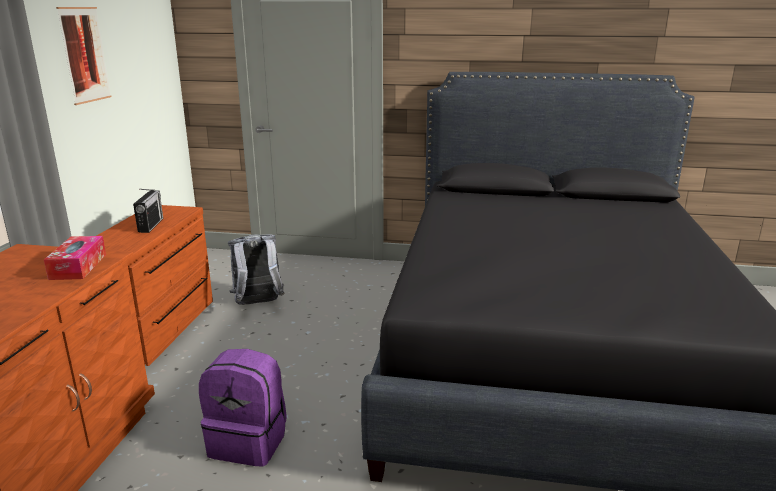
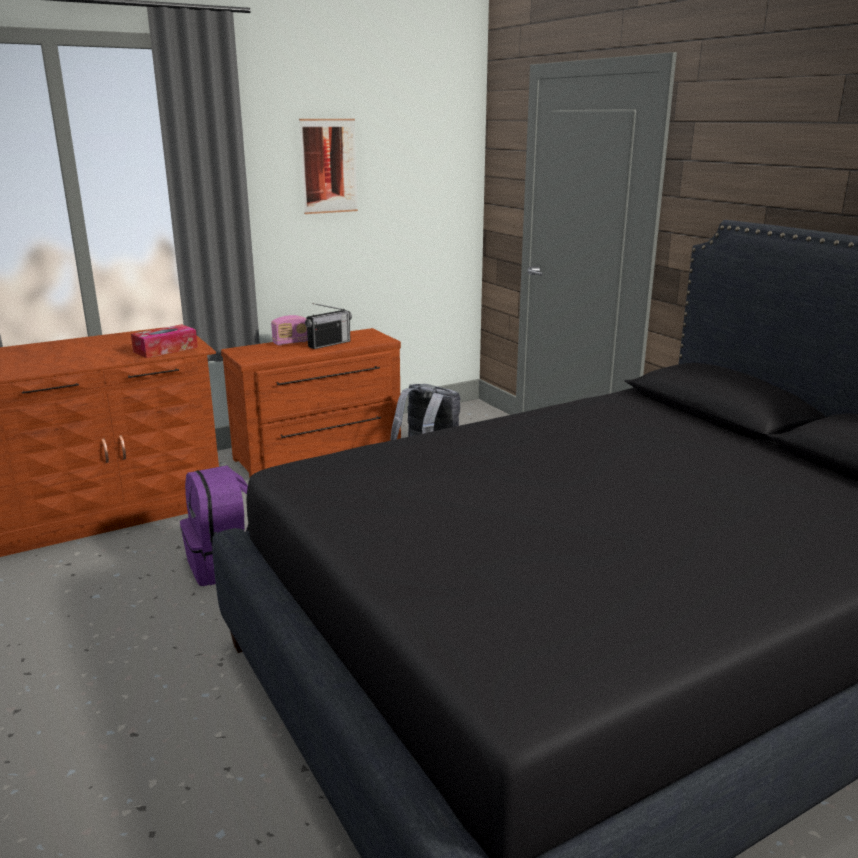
camera: 50 degrees right, 0 degrees up
(112, 234) = (291, 343): none -> radio

